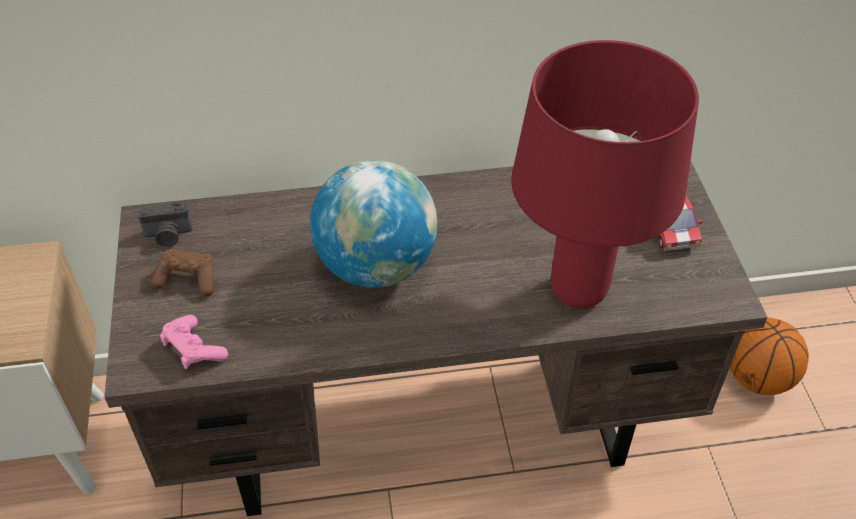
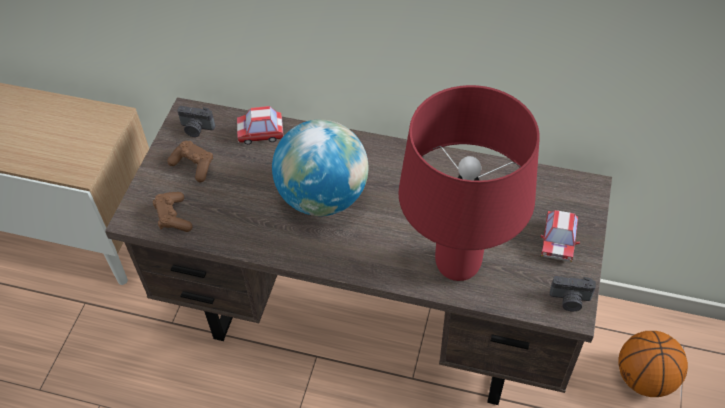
camera: 25 degrees right, 5 degrees up
(194, 350) = (173, 217): pink game controller -> brown game controller
(257, 217) = (261, 133): none -> toy car
(721, 288) = (570, 300): none -> camera

